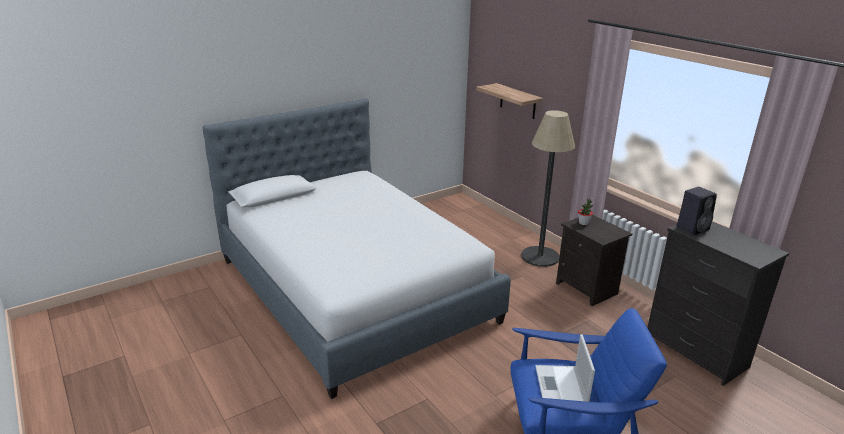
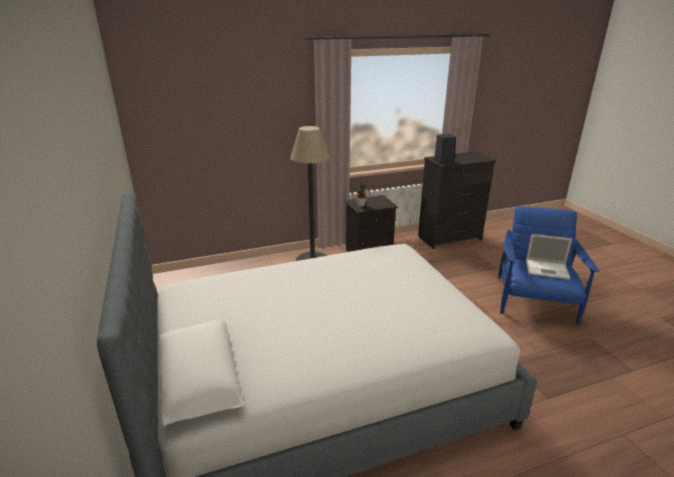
camera: 75 degrees left, 0 degrees up
(517, 101) = (219, 141): shelf -> none

